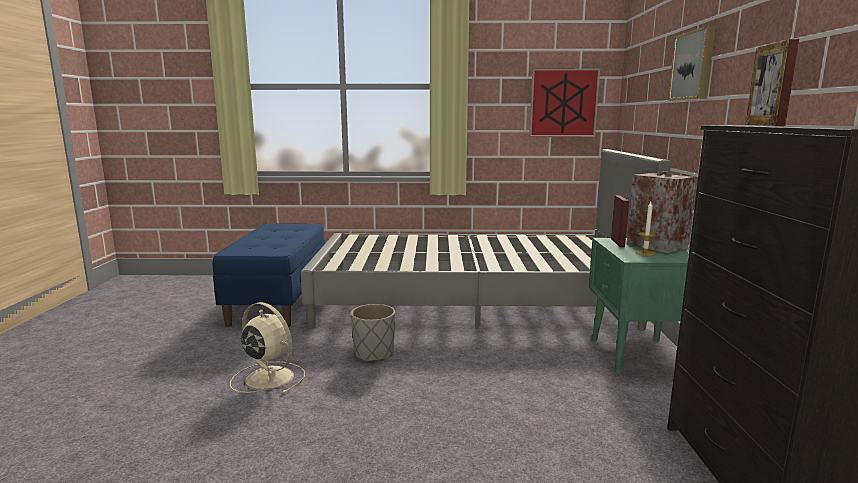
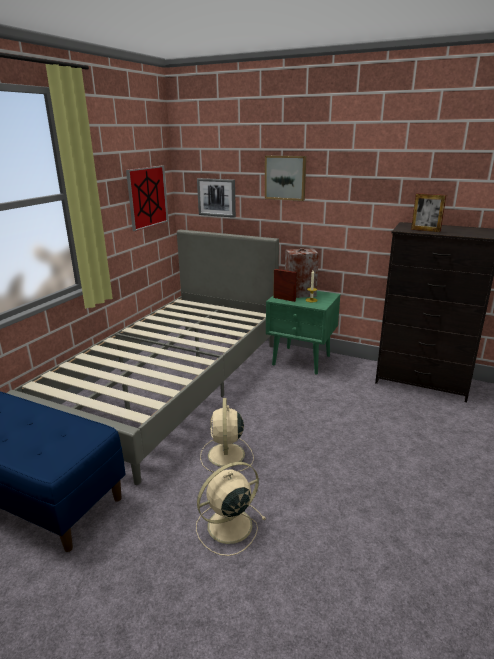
camera: 65 degrees left, 10 degrees up
(373, 354) = (226, 456): grey planter -> beige fan
(641, 106) = (217, 197): none -> picture

